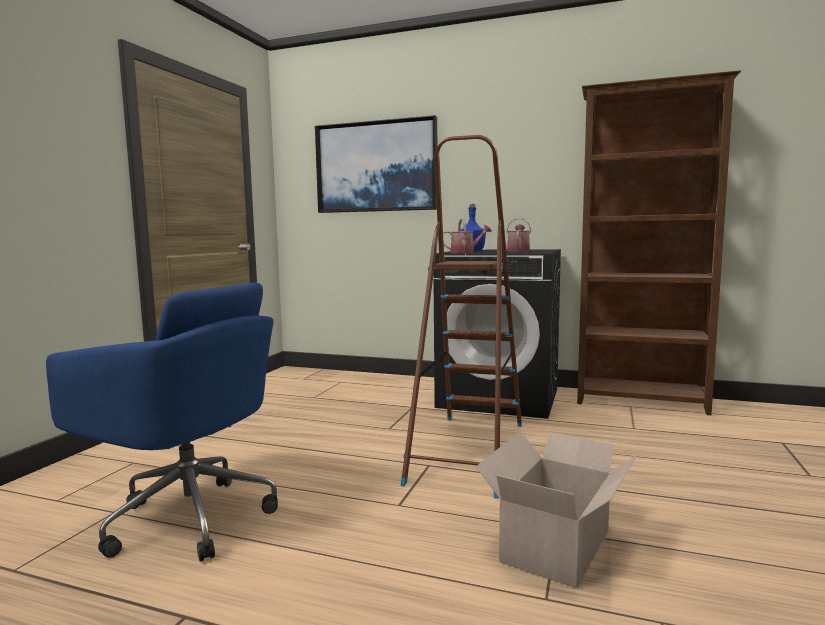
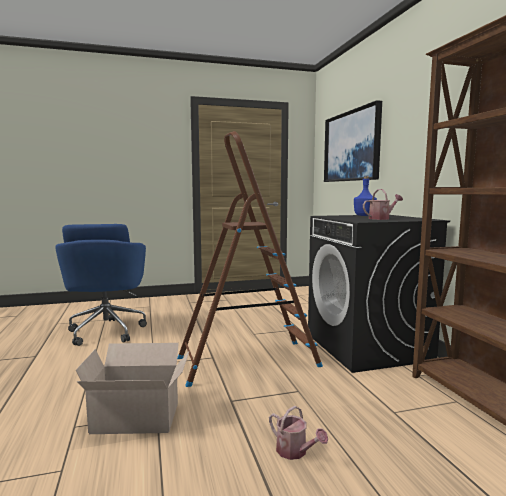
camera: 55 degrees right, 0 degrees up
(465, 252) = (336, 216): watering can -> watering can (295, 452)

